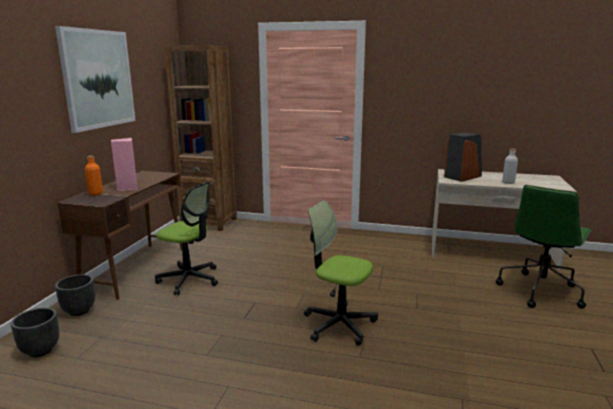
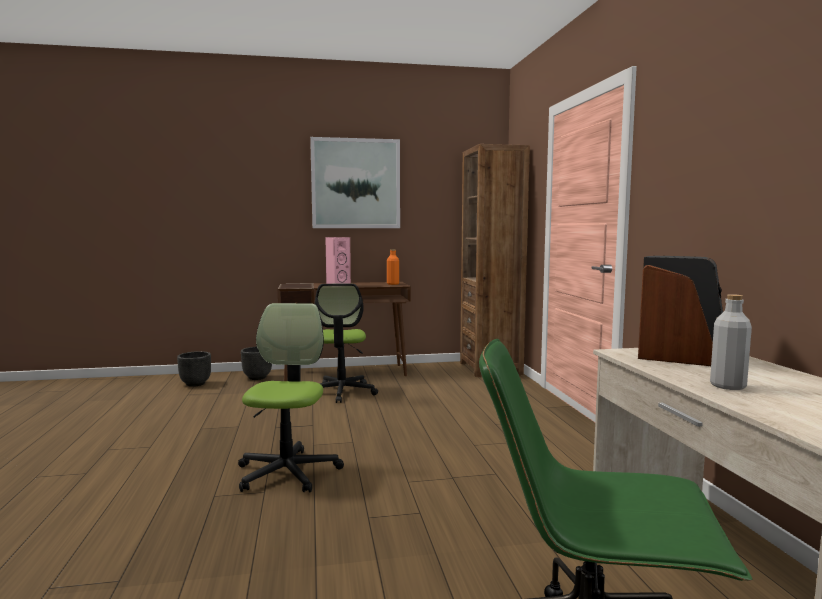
camera: 65 degrees right, 10 degrees down
(95, 193) = (312, 284): orange bottle -> orange bottle (393, 284)

